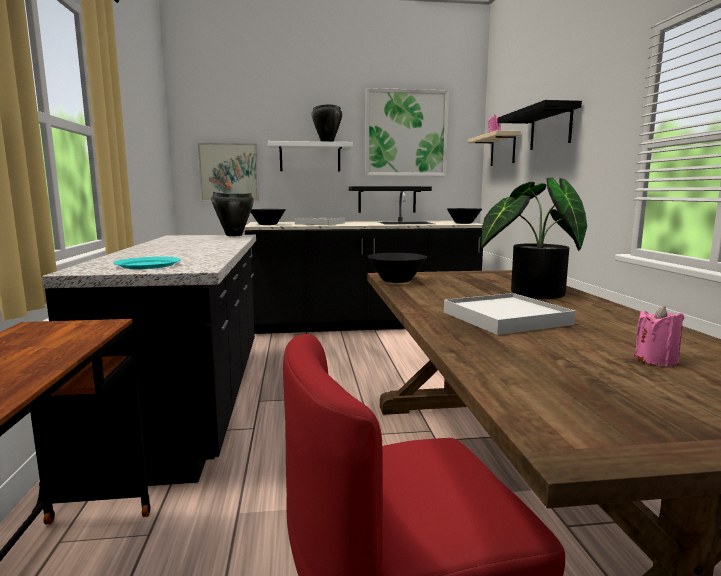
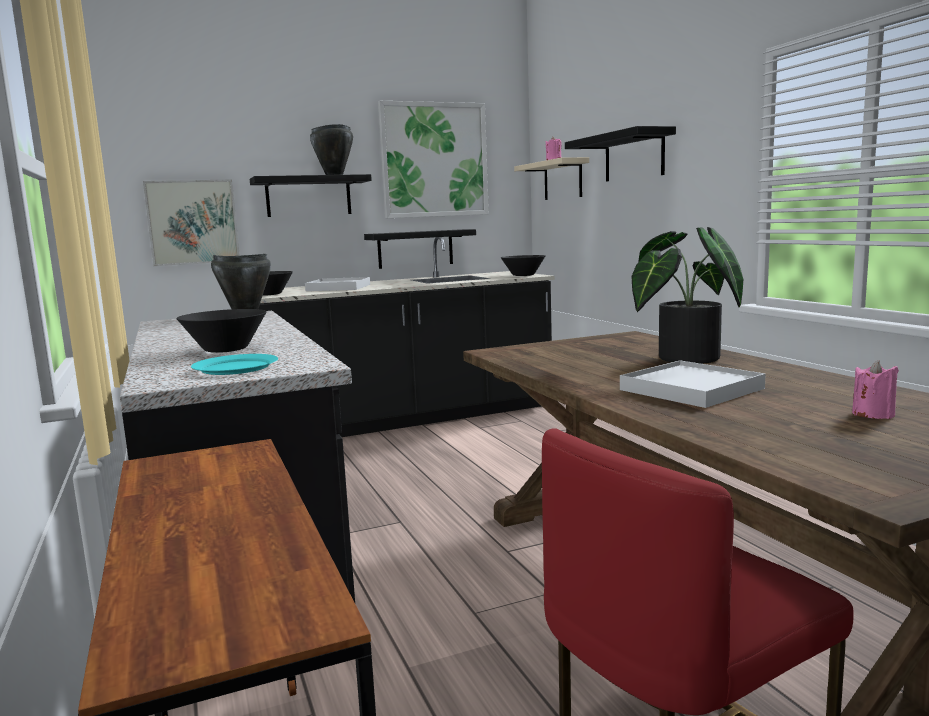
camera: 15 degrees left, 0 degrees up
(310, 157) = (308, 196): white shelf -> black shelf
(396, 281) = (514, 358): black bowl -> black bowl (226, 350)

